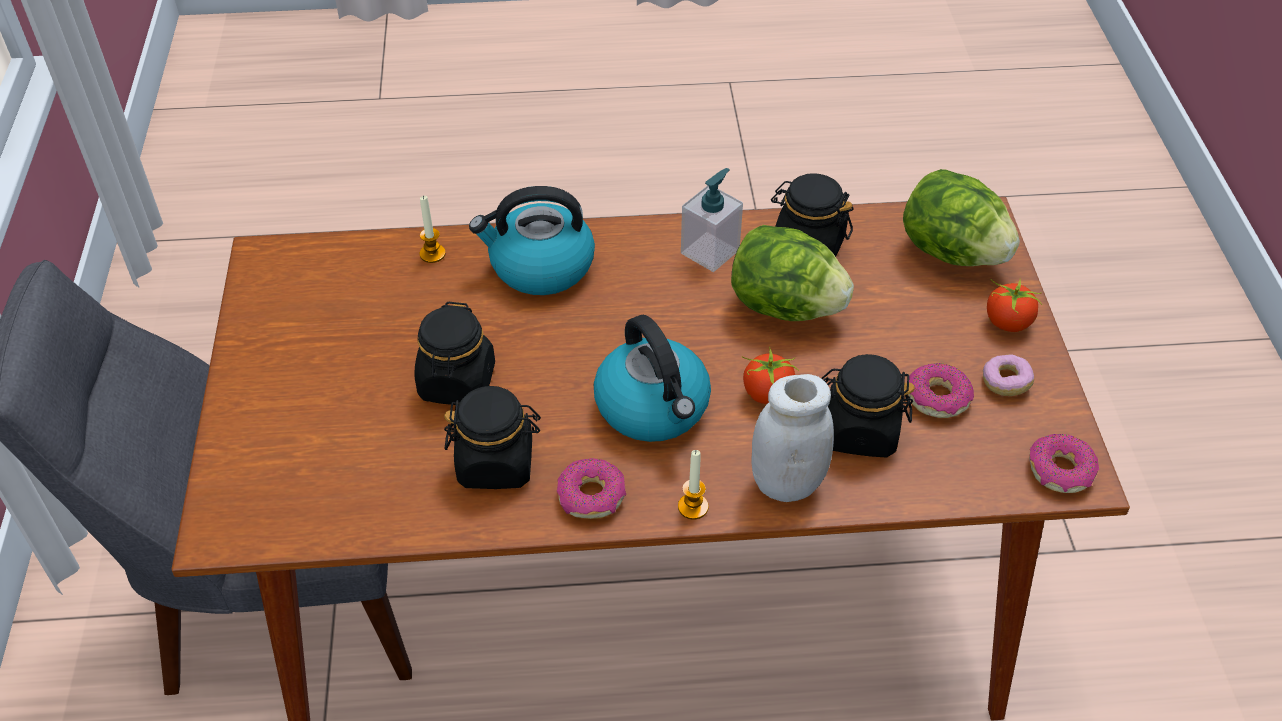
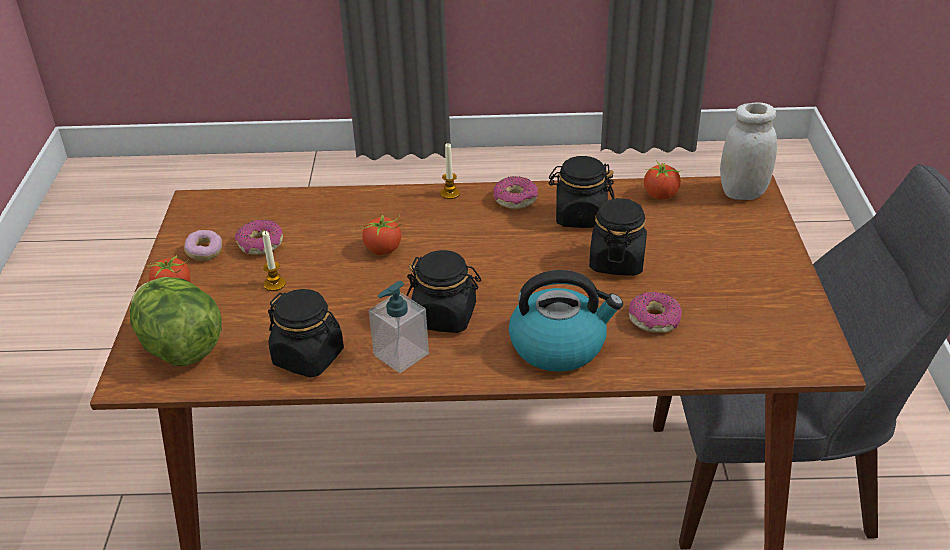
camera: 175 degrees left, 10 degrees down
(367, 511) = (661, 195): none -> tomato
(432, 254) = (662, 360): candle -> candle (274, 284)
(654, 408) = (468, 243): kettle -> none
(785, 306) = (349, 307): lettuce -> none
(787, 483) = (386, 203): white jar -> white jar (743, 193)
(859, 431) = (326, 227): black jar -> black jar (445, 316)
(1059, 471) = (205, 205): donut -> donut (654, 319)

